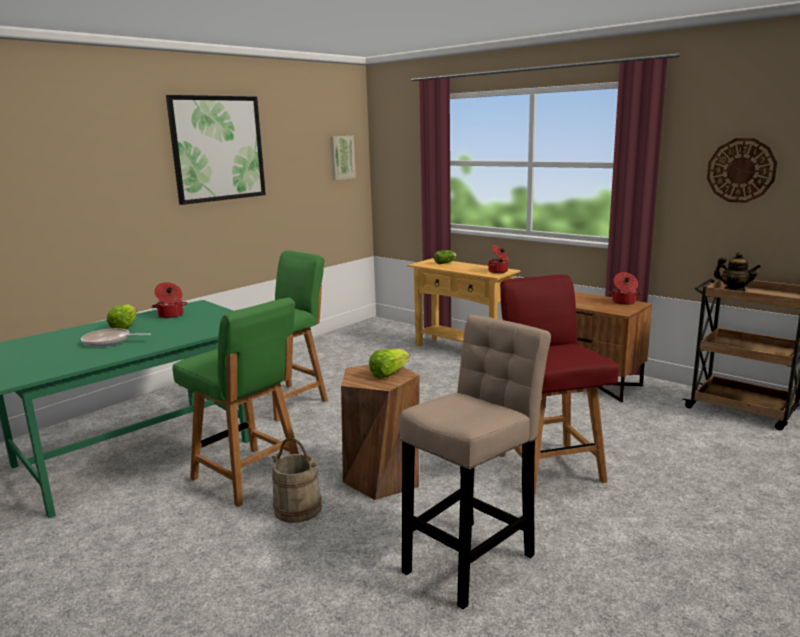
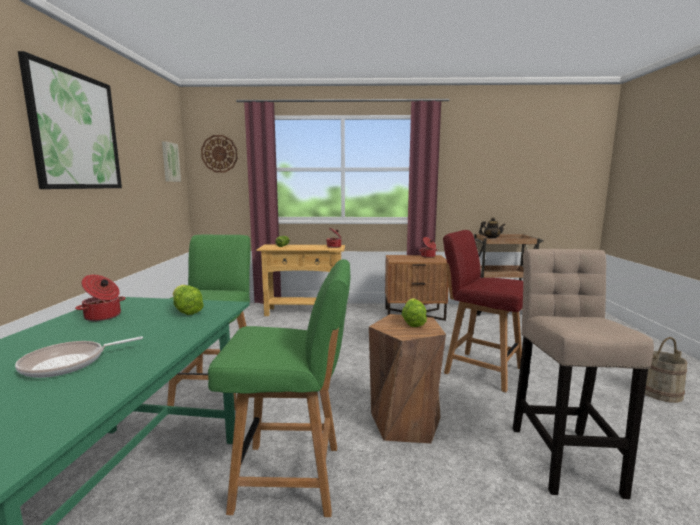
camera: 40 degrees left, 5 degrees down
(124, 327) = (55, 342): lettuce -> lettuce (186, 311)
(298, 508) = (388, 485): beige bucket -> beige bucket (659, 392)
(741, 170) = (481, 171): wall clock -> wall clock (219, 154)

